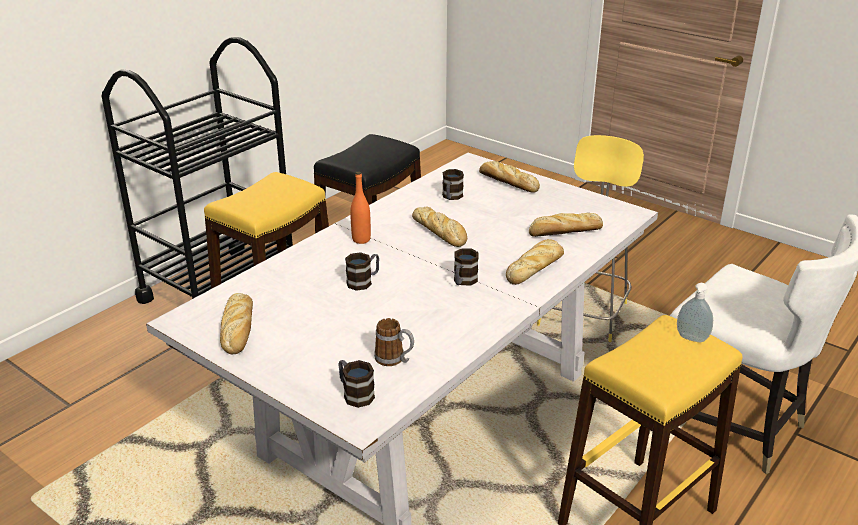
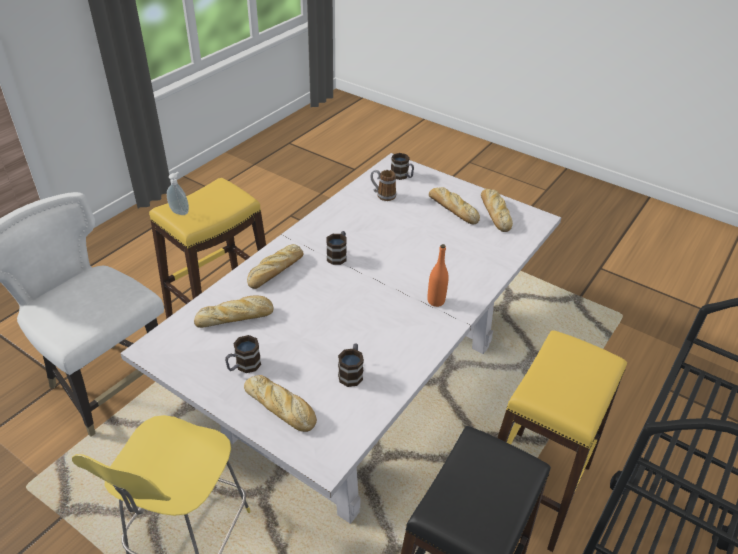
camera: 175 degrees right, 10 degrees up
(363, 281) = (419, 254): mug -> mug (243, 366)
(440, 232) = (361, 313): bread -> bread (452, 209)

